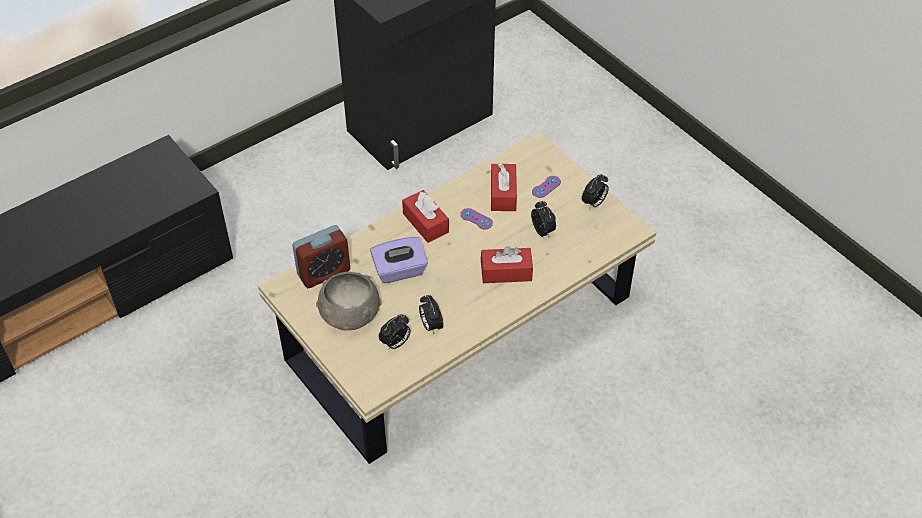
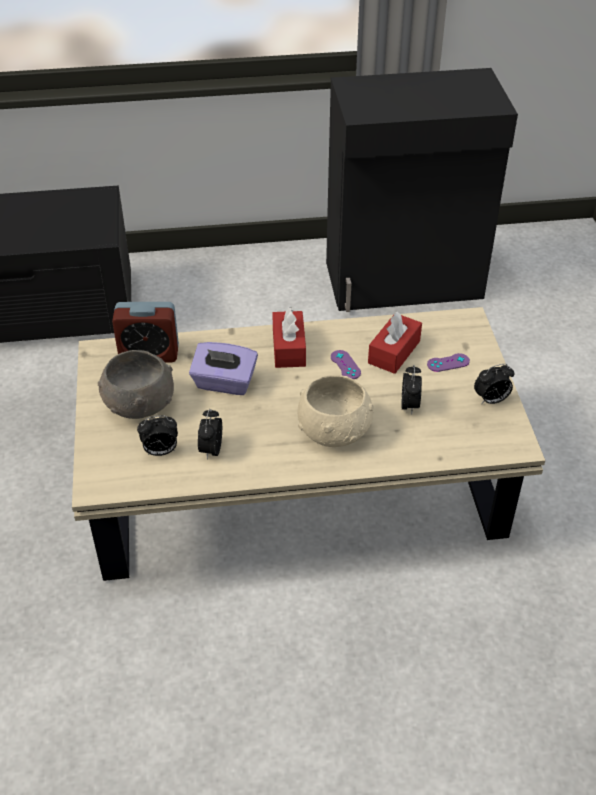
camera: 30 degrees right, 5 degrees down
(506, 272) = (335, 430): red tissue box -> beige bowl

